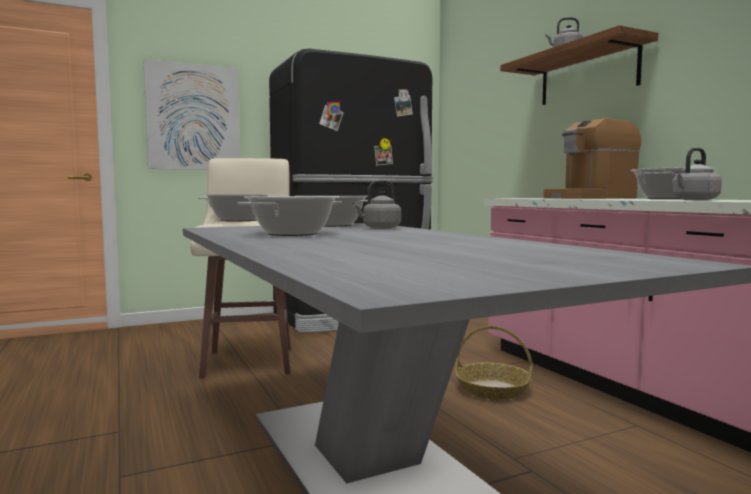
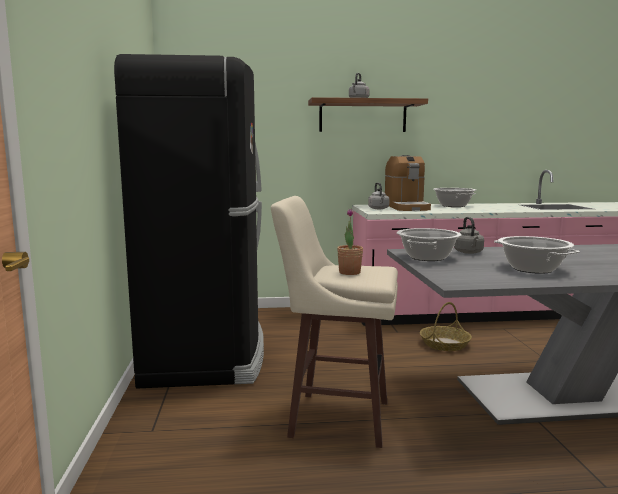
camera: 70 degrees left, 5 degrees up
(193, 117) = (72, 126): picture -> none
(238, 220) = (349, 272): cooking pot -> potted plant
(694, 200) = (503, 209): grey kettle -> grey kettle (379, 209)

